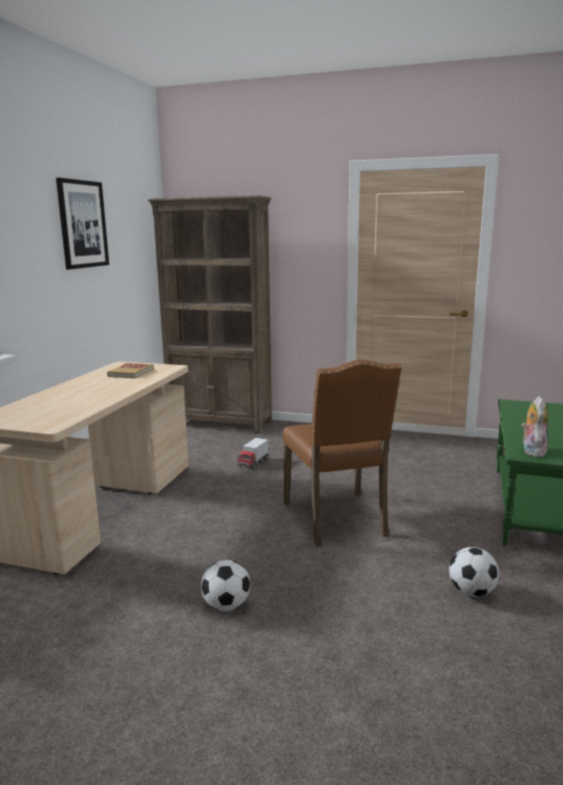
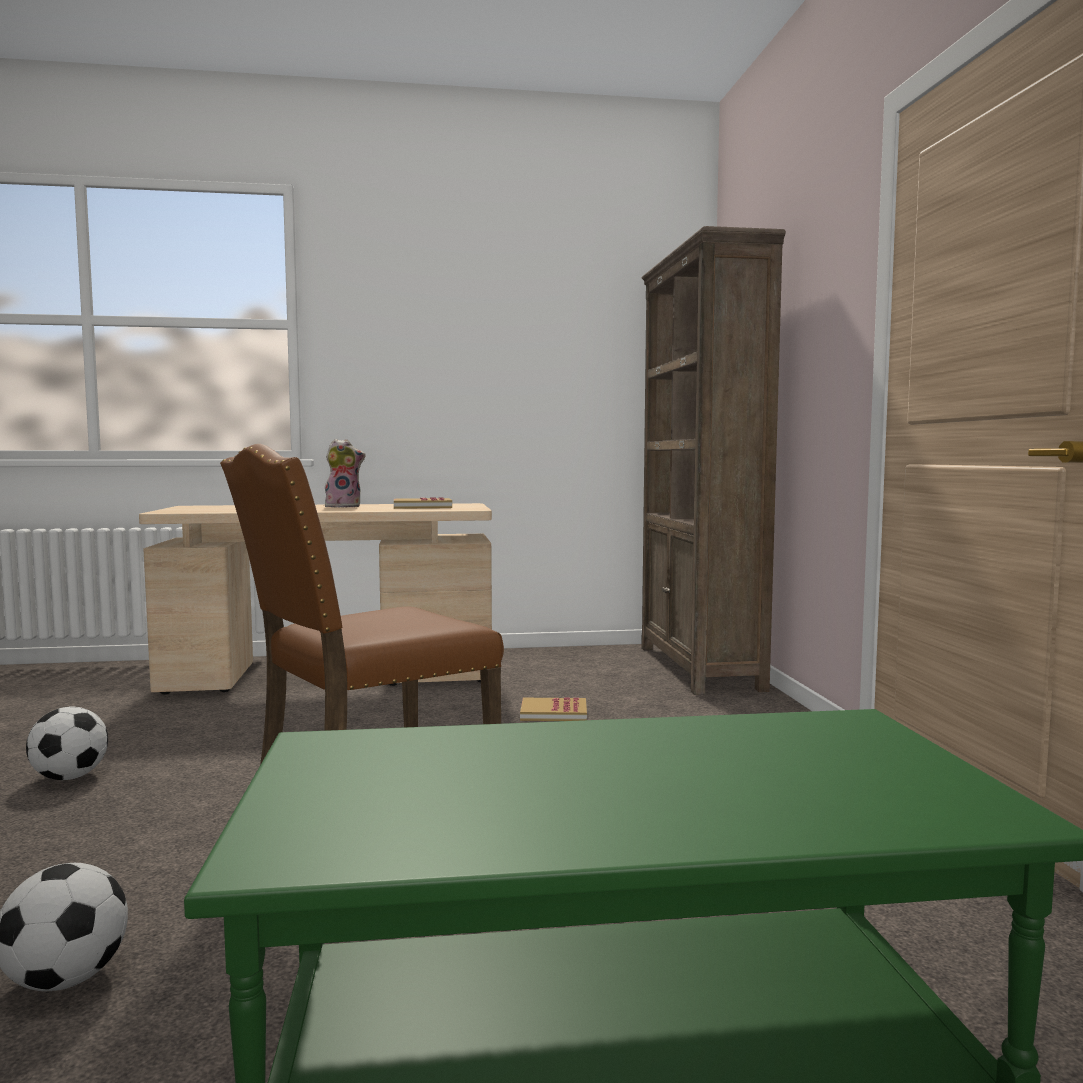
camera: 65 degrees right, 10 degrees down
(82, 224) = (484, 314): picture -> none
(253, 464) = (553, 713): toy truck -> book
(532, 451) = (355, 753): plush toy -> plush toy (344, 506)

